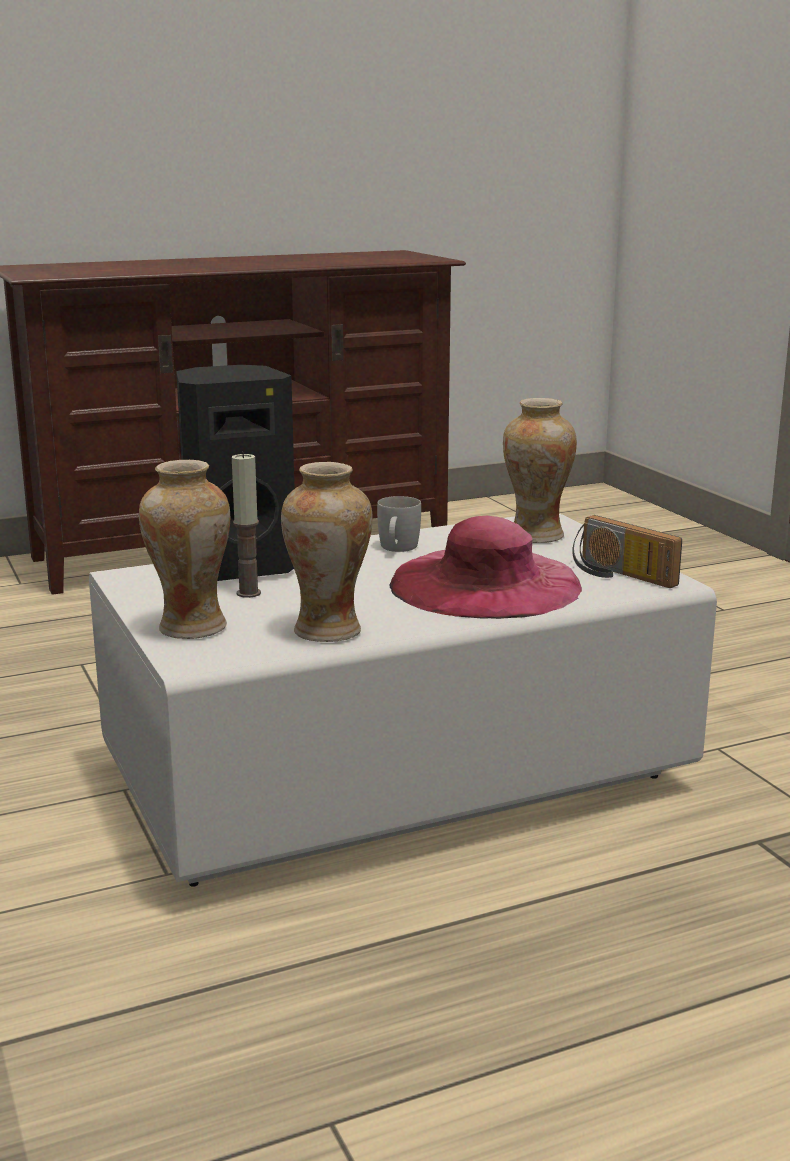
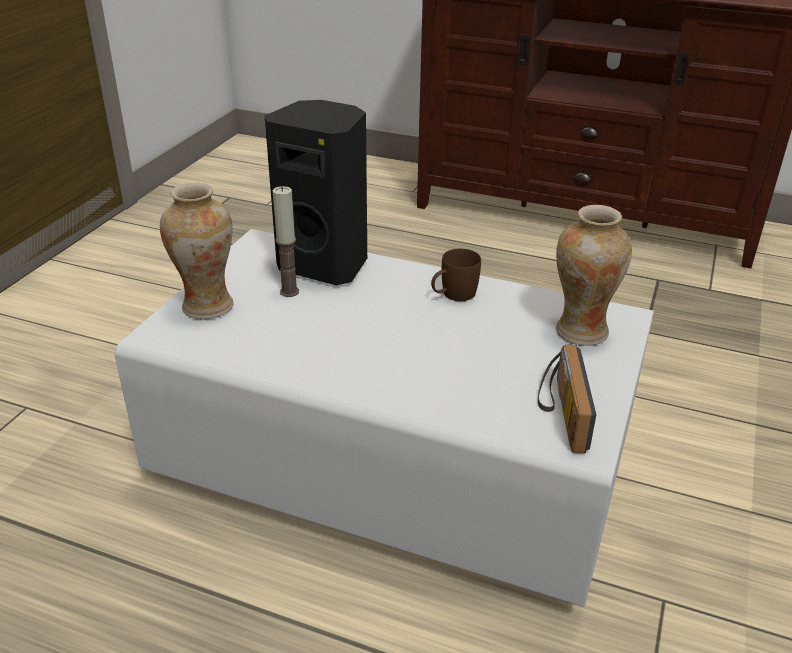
camera: 45 degrees right, 15 degrees up
(328, 631) = (264, 353): vase -> none
(397, 549) = (453, 295): white mug -> brown mug
(485, 584) = (442, 365): pink hat -> none

